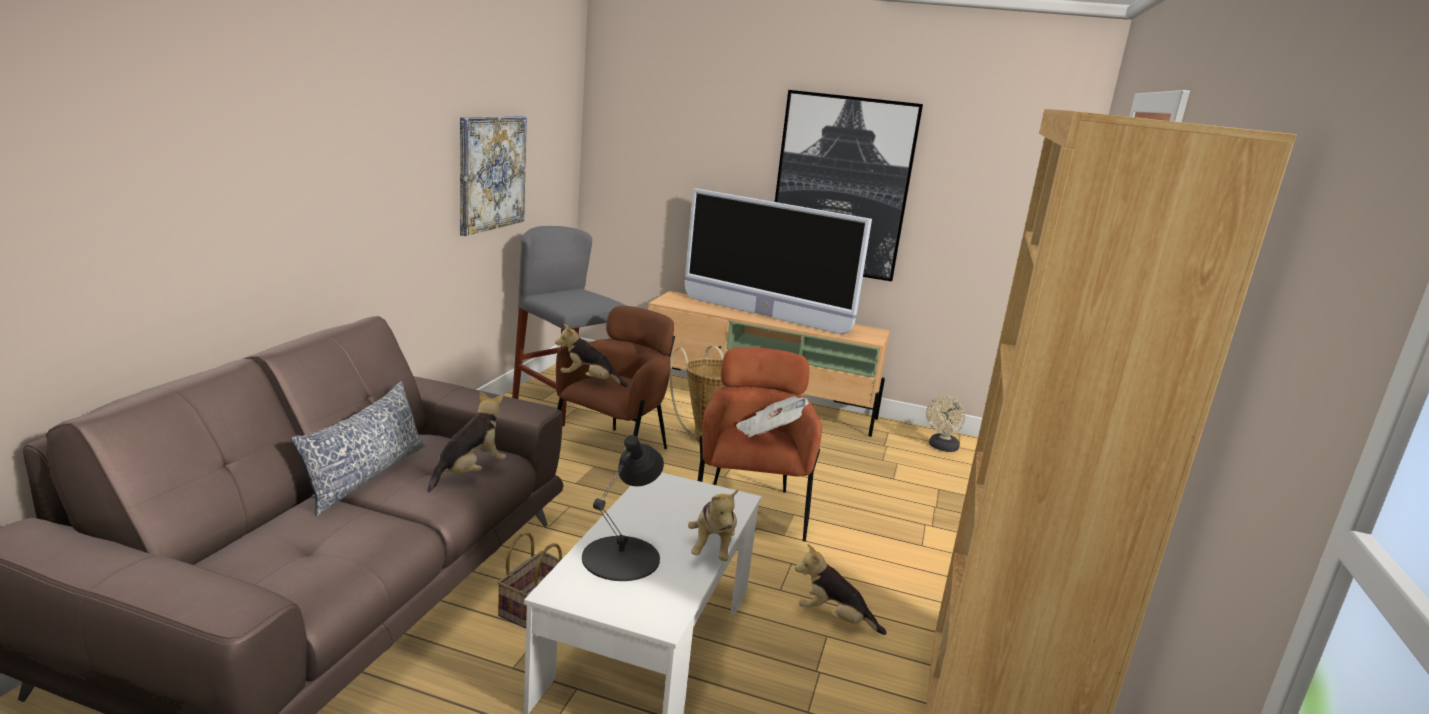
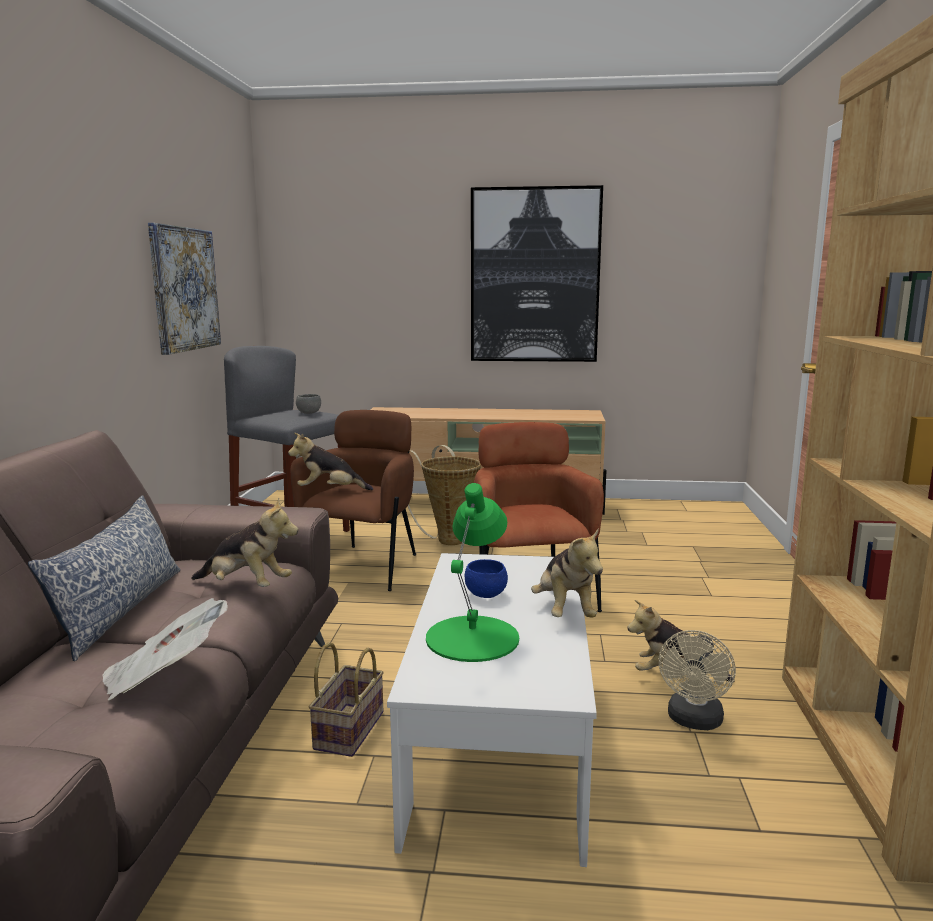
camera: 10 degrees left, 5 degrees down
(469, 472) = (246, 586): plush toy -> plush toy turned 90 degrees clockwise
(592, 298) = (309, 413): none -> grey bowl
(622, 558) = (473, 637): black table lamp -> green table lamp
(657, 519) = (486, 595): none -> blue bowl
(764, 315) = (478, 413): television -> none
(768, 432) = (541, 506): newspaper -> newspaper (165, 677)
(941, 448) = (672, 513): beige fan -> beige fan (694, 721)

